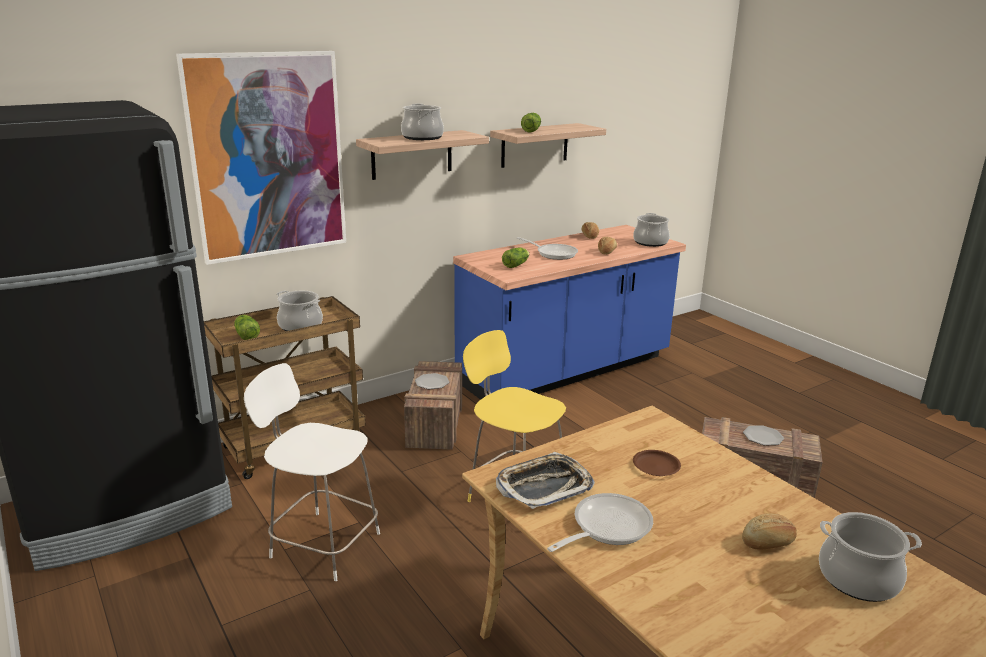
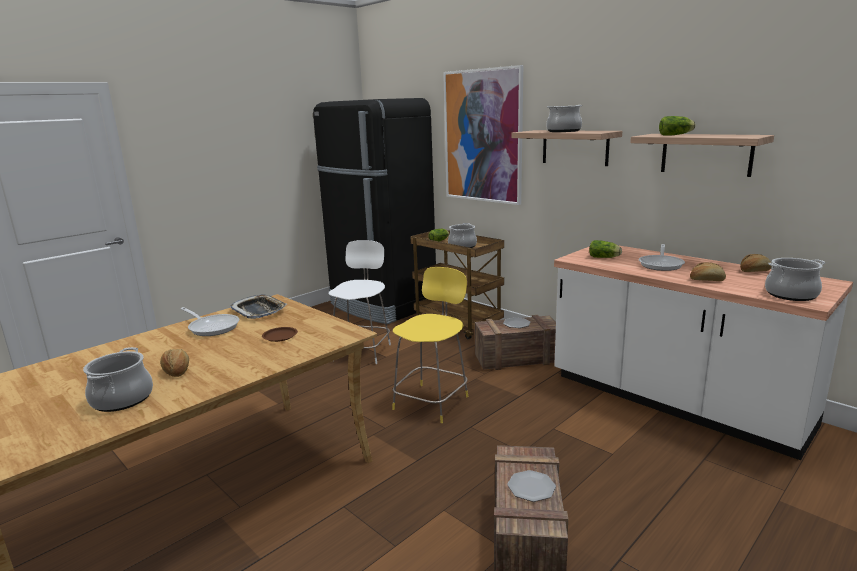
camera: 80 degrees right, 5 degrees down
(566, 371) = (674, 402): blue counter -> white counter

